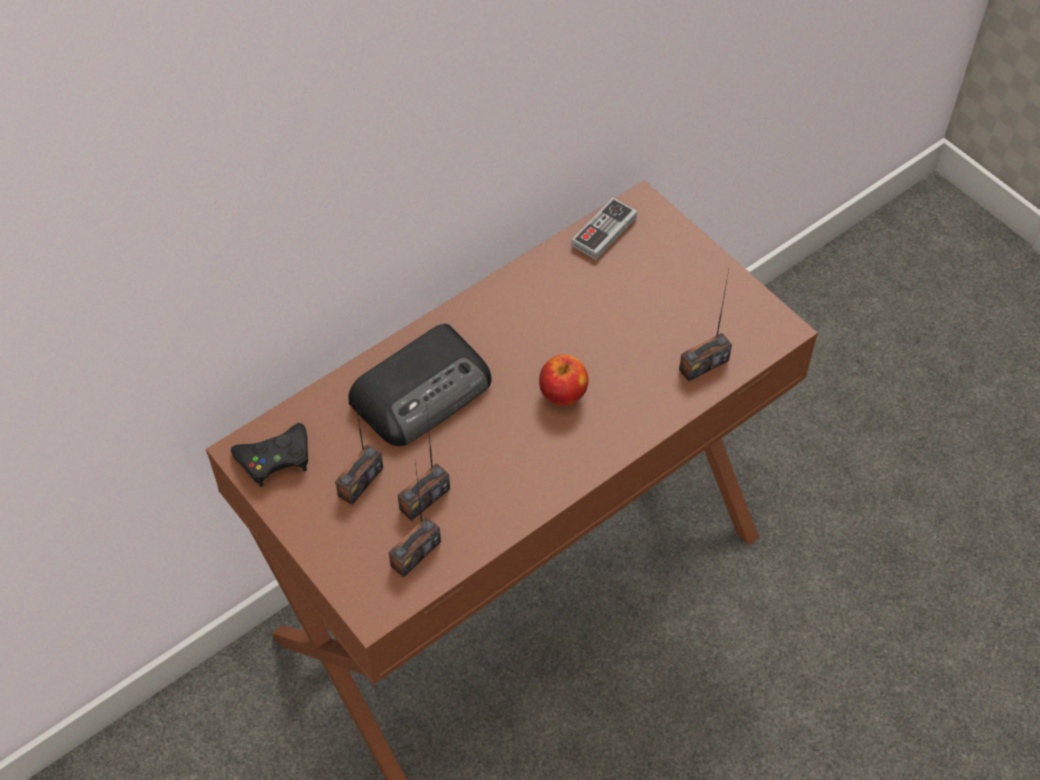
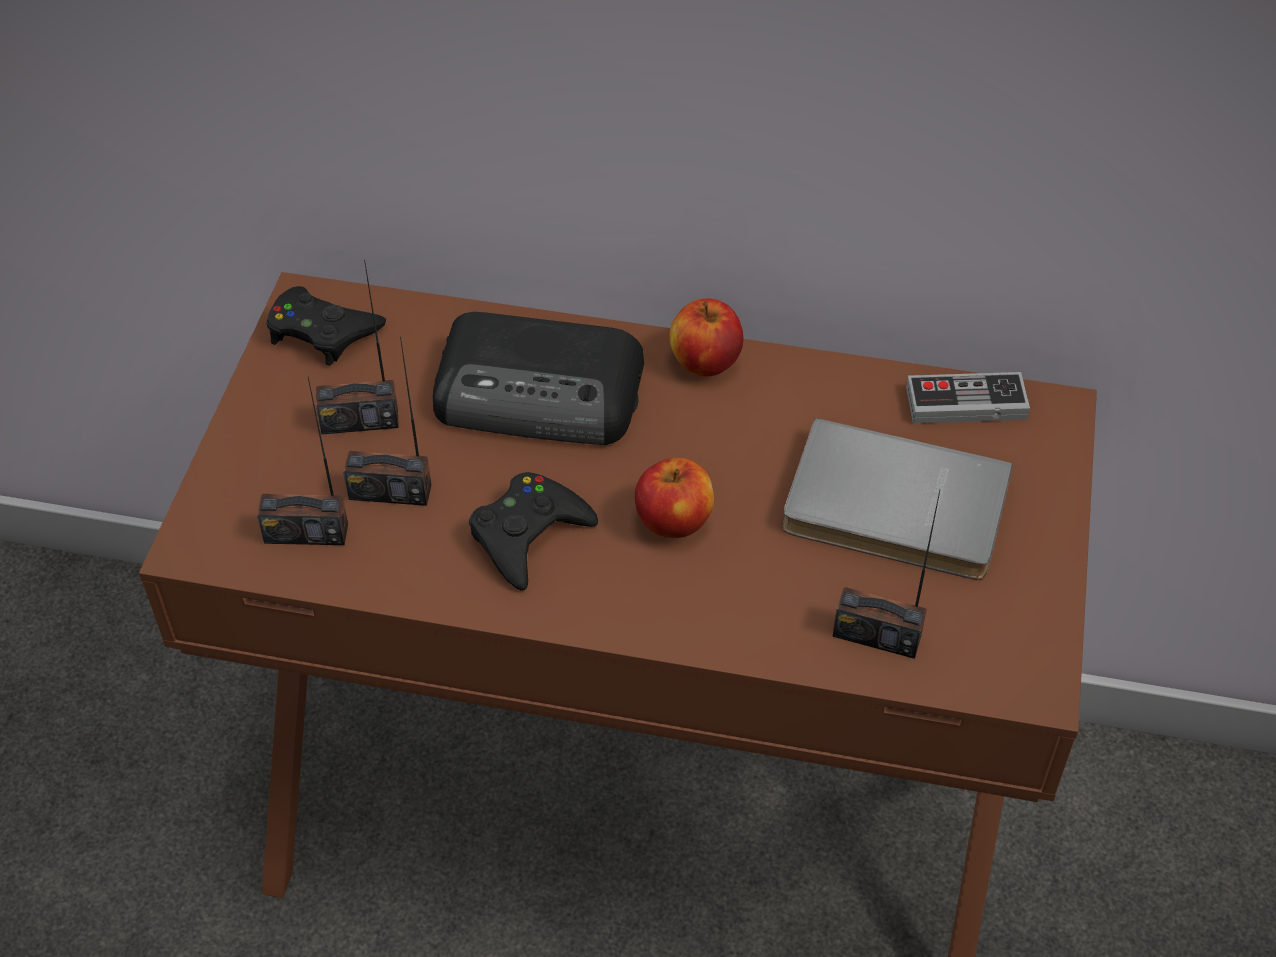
camera: 50 degrees right, 5 degrees down
(474, 310) = (705, 363): none -> apple
(513, 458) = (528, 535): none -> black game controller
(640, 305) = (894, 510): none -> grey book

